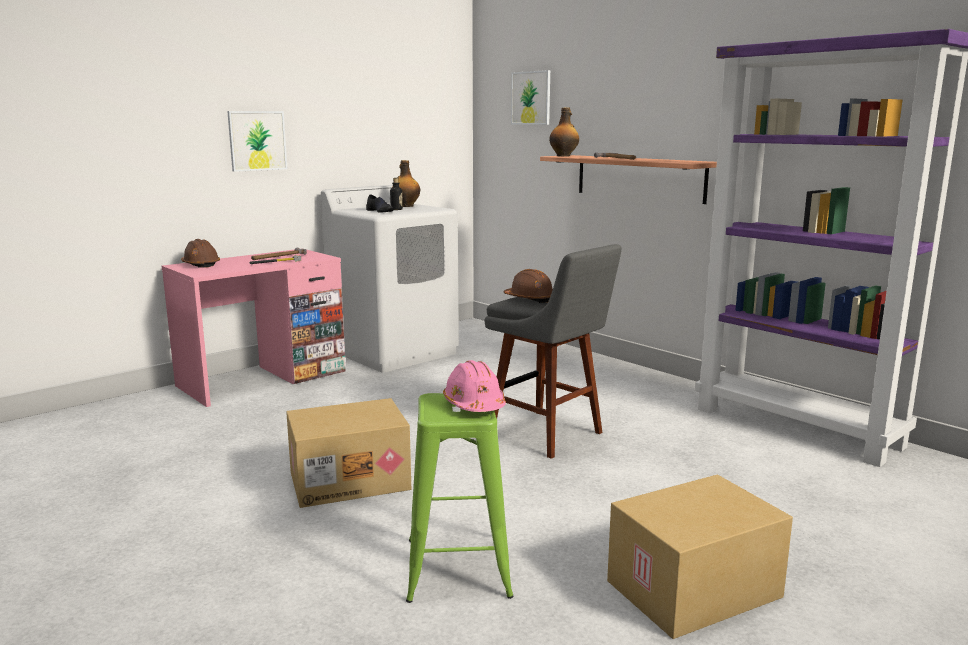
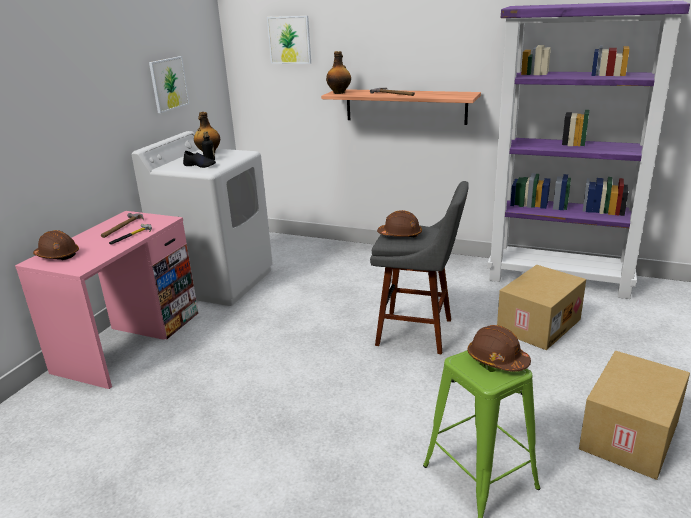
camera: 25 degrees left, 10 degrees up
(257, 141) = (71, 116): picture -> picture (168, 84)
(350, 480) = (320, 425): cardboard box -> cardboard box (538, 324)
(474, 404) = (497, 360): pink hard hat -> brown hard hat

